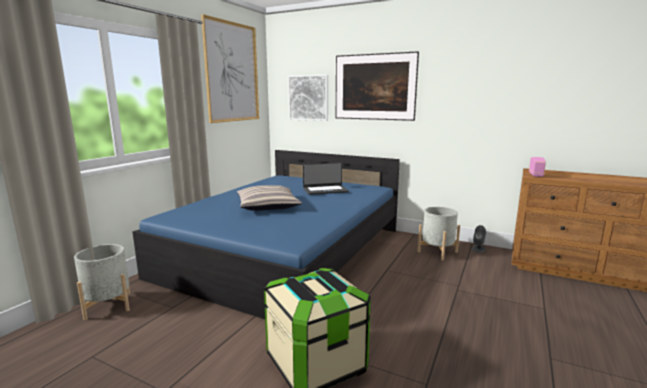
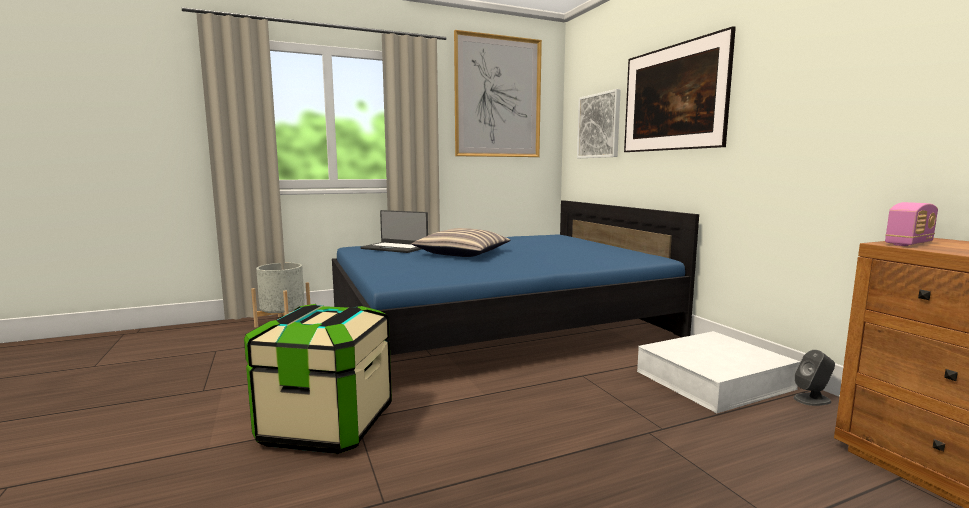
camera: 40 degrees right, 5 degrees down
(325, 190) = (569, 250): laptop -> laptop (395, 248)
(437, 252) = (713, 380): grey planter -> white storage box

